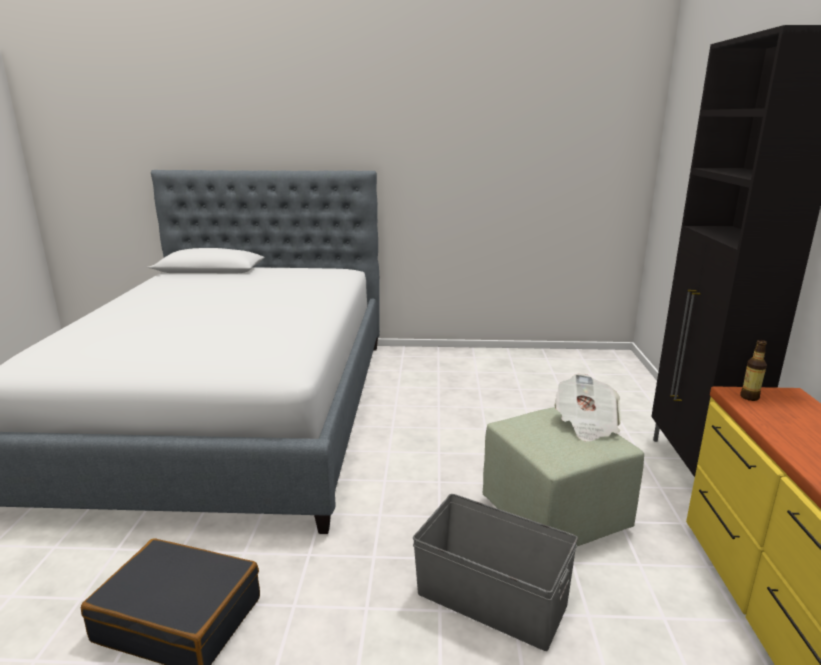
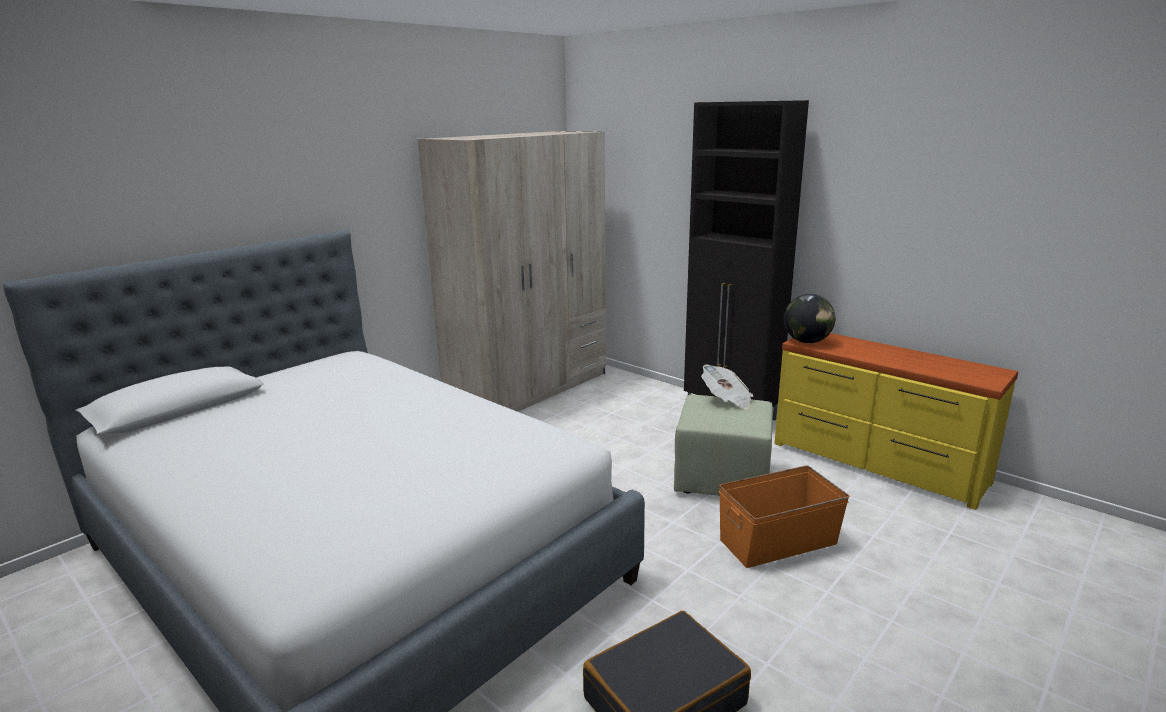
camera: 50 degrees left, 0 degrees up
(491, 598) = (777, 541): grey storage box -> orange storage box
(537, 362) = (529, 389): none -> beige wardrobe
(749, 397) = (806, 341): bottle -> globe

